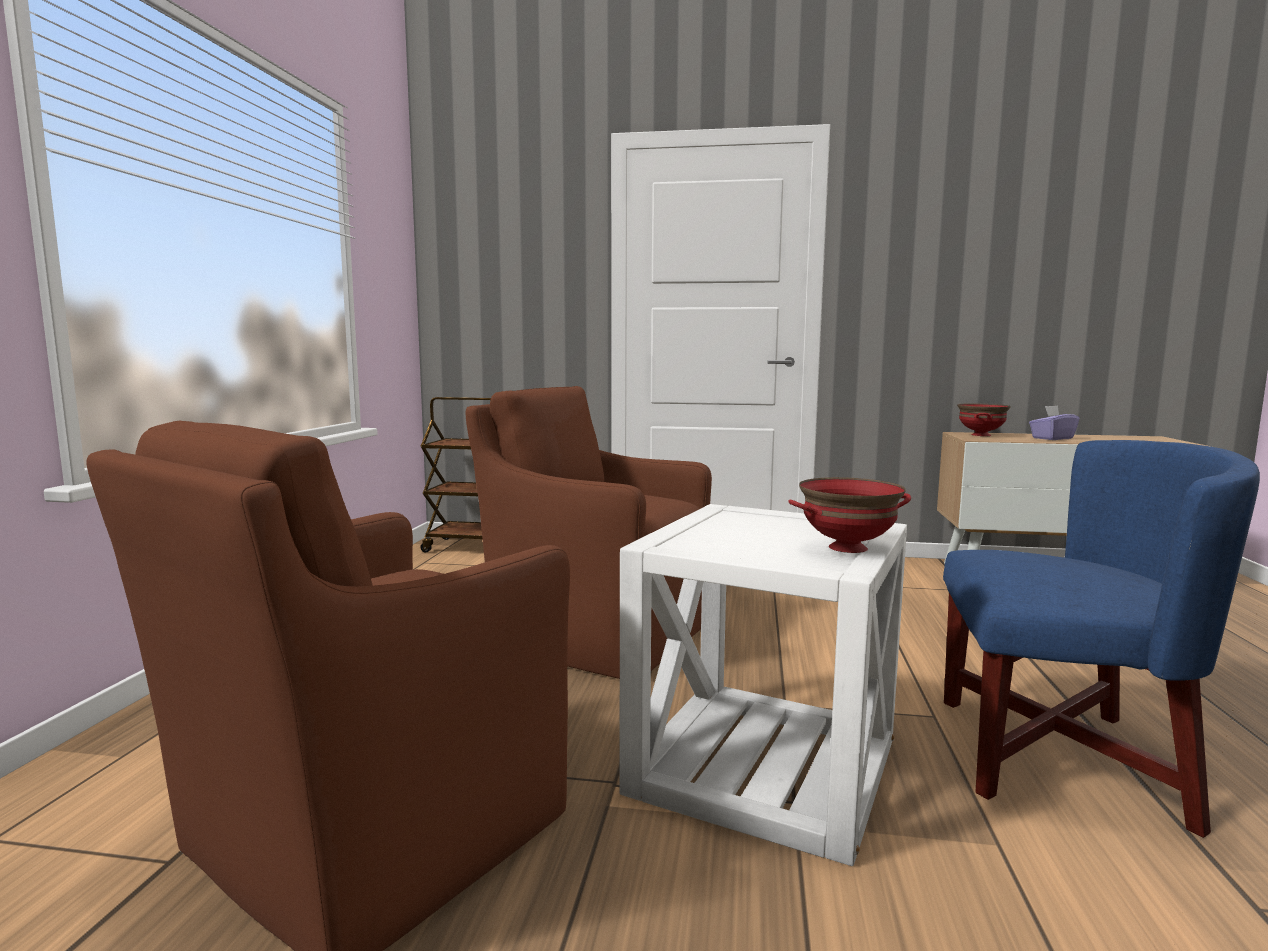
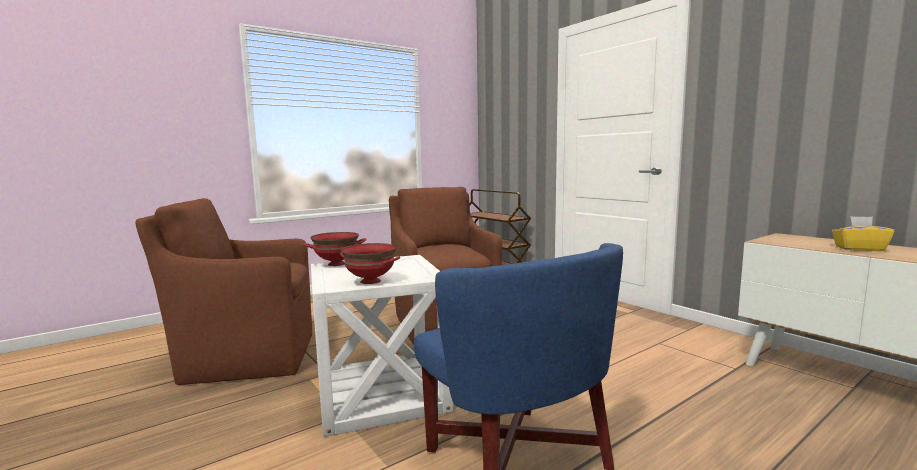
camera: 45 degrees right, 0 degrees up
(981, 435) = (795, 239): red bowl -> red bowl (336, 264)
(1052, 438) = (859, 248): purple tissue box -> yellow tissue box

